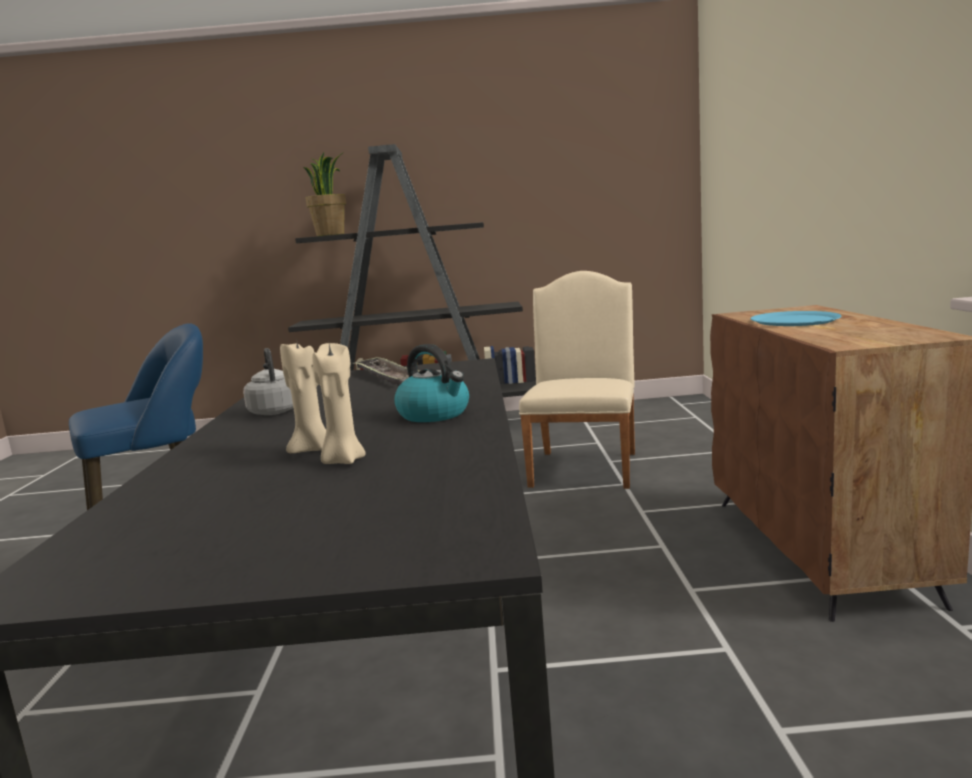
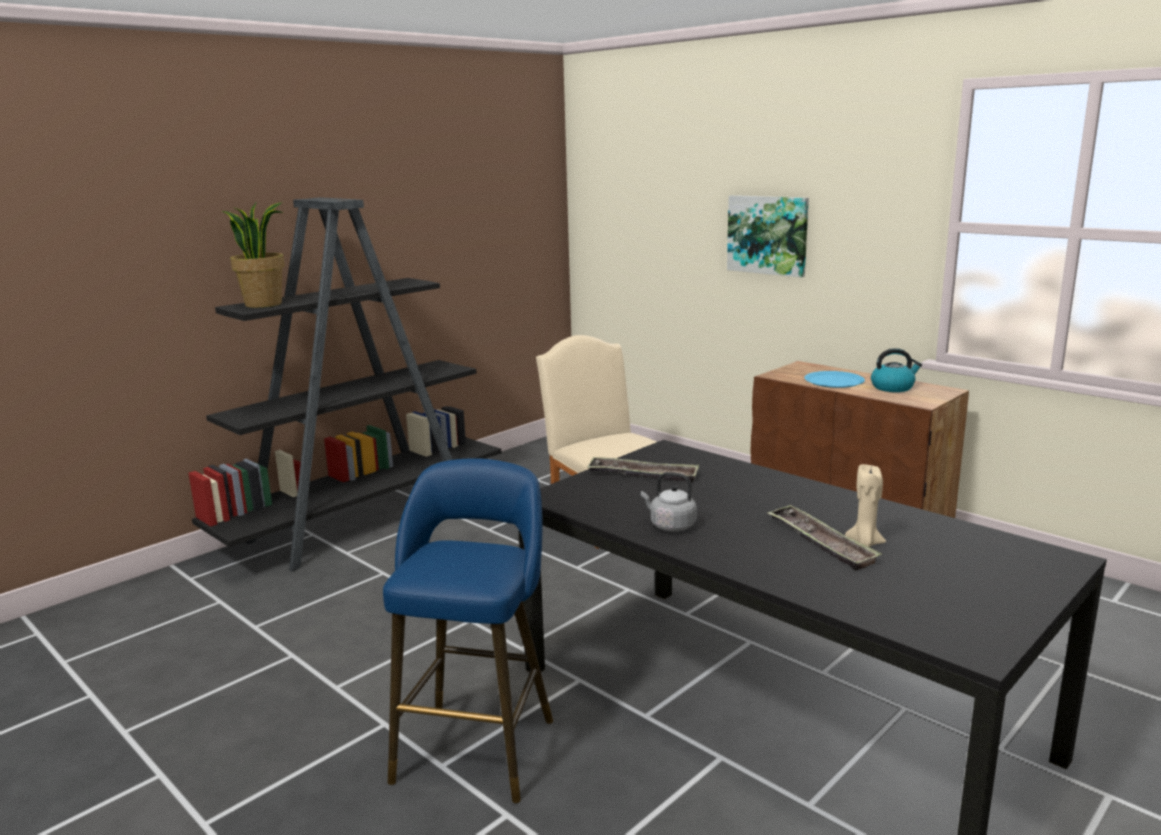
camera: 45 degrees left, 5 degrees up
(313, 450) = (820, 542): beige candle -> tray
(435, 414) = (802, 498): kettle -> kettle (893, 387)
(819, 143) = (768, 235): none -> picture

